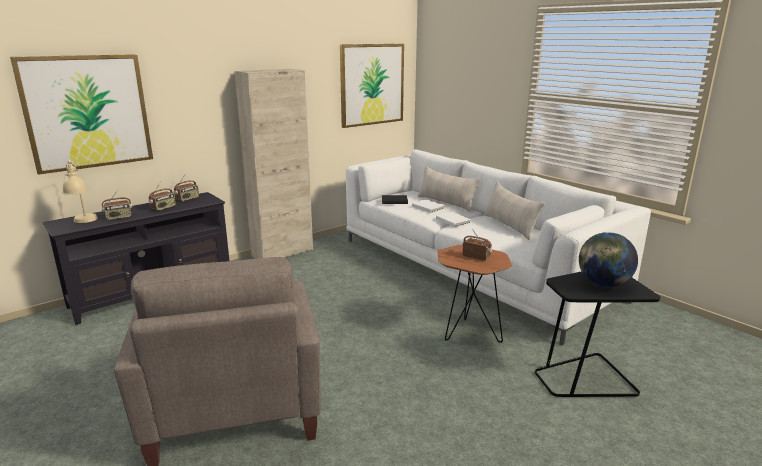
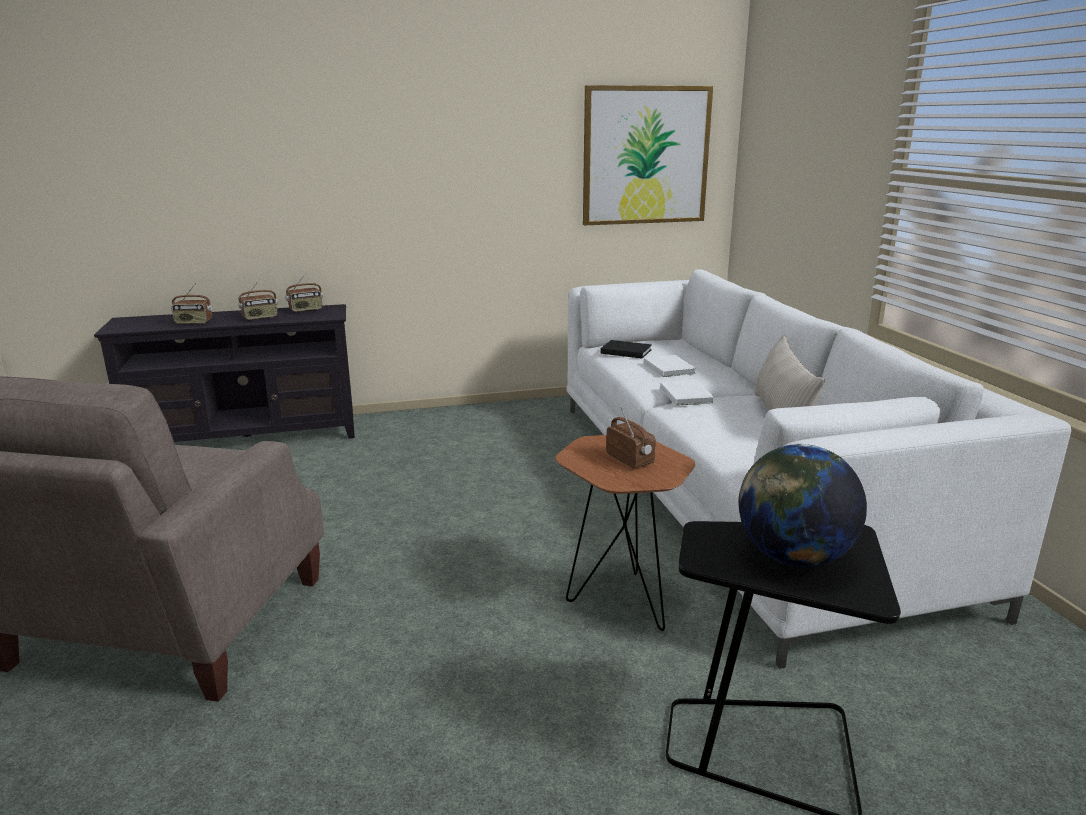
camera: 25 degrees right, 0 degrees up
(84, 222) = (150, 323): beige table lamp -> none
(87, 112) = (176, 174): picture -> none
(282, 252) = (459, 412): beige cabinet -> none
(446, 203) = (712, 365): beige pillow -> none

